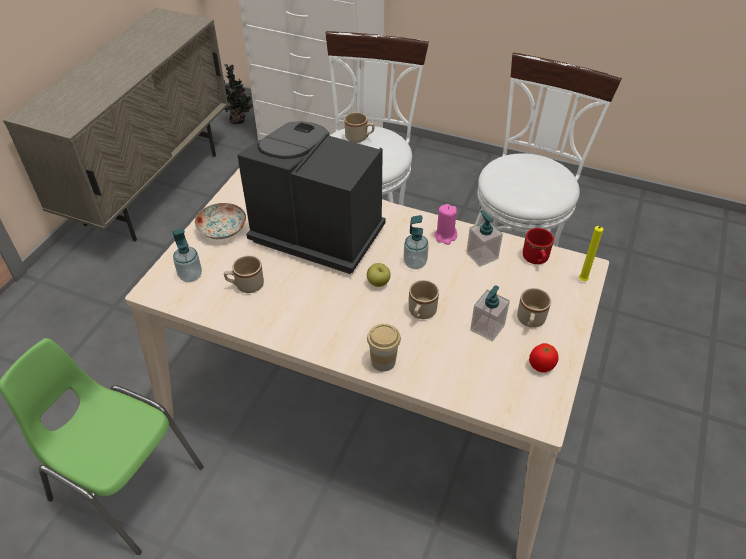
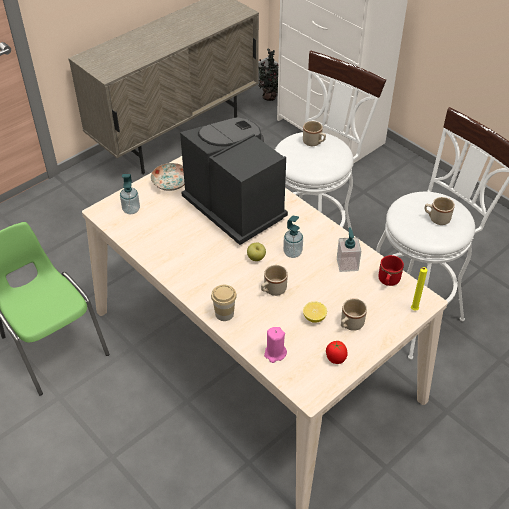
camera: 25 degrees right, 0 degrees up
(245, 285) = (163, 229): beige mug -> beige mug (436, 219)
(445, 236) = (329, 240): pink candle -> pink candle (275, 353)
(487, 328) = (314, 318): soap dispenser -> lemon

